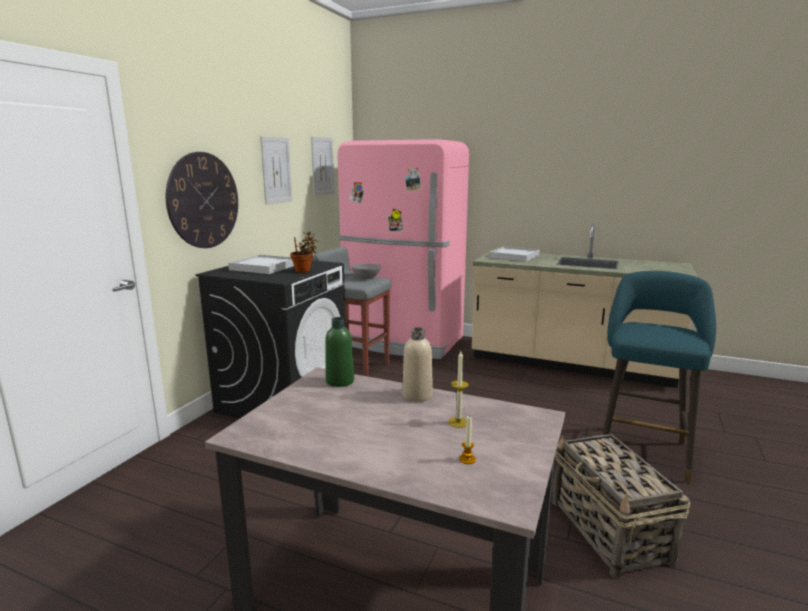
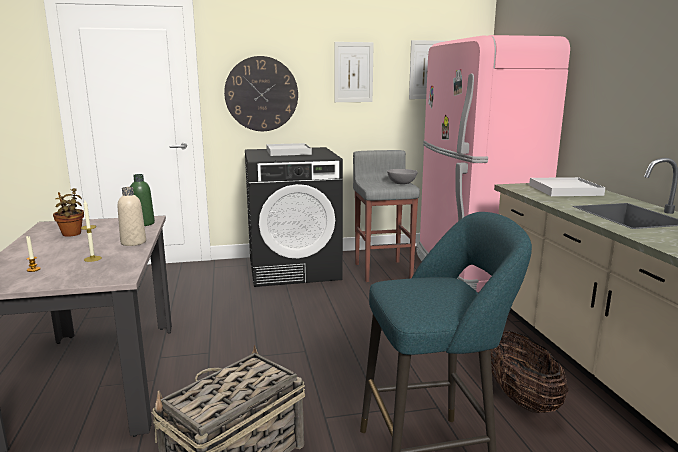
camera: 55 degrees right, 0 degrees up
(304, 271) = (294, 158): potted plant -> potted plant (72, 234)
(593, 399) = (520, 398): none -> basket

